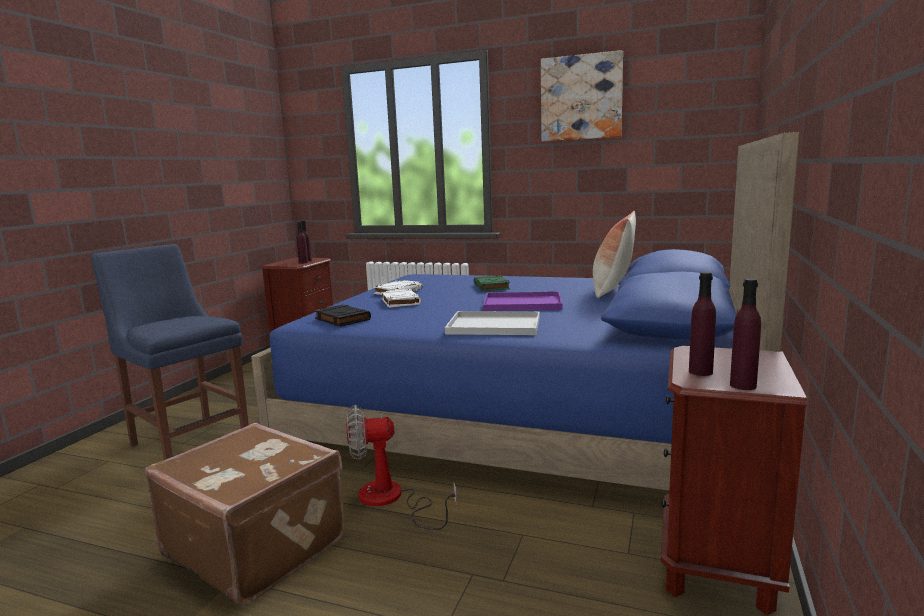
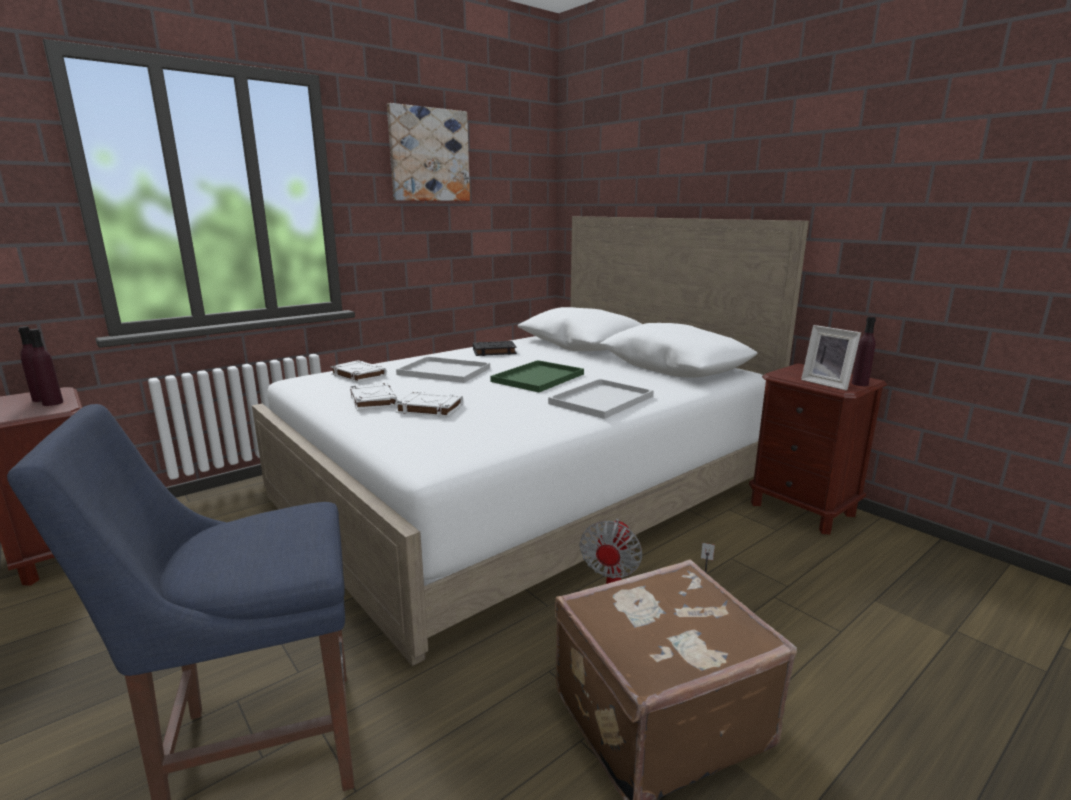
camera: 60 degrees left, 5 degrees up
(342, 319) = (460, 444): black book -> black book (493, 352)
(445, 278) = (358, 375): none -> white book
(491, 287) = (446, 371): green book -> white tray
(523, 412) = (526, 489): blue bed -> white bed
(524, 303) = (538, 377): purple tray -> green tray
(612, 291) = (550, 352): pillow -> none
(700, 372) = (827, 383): purple bottle -> picture frame

